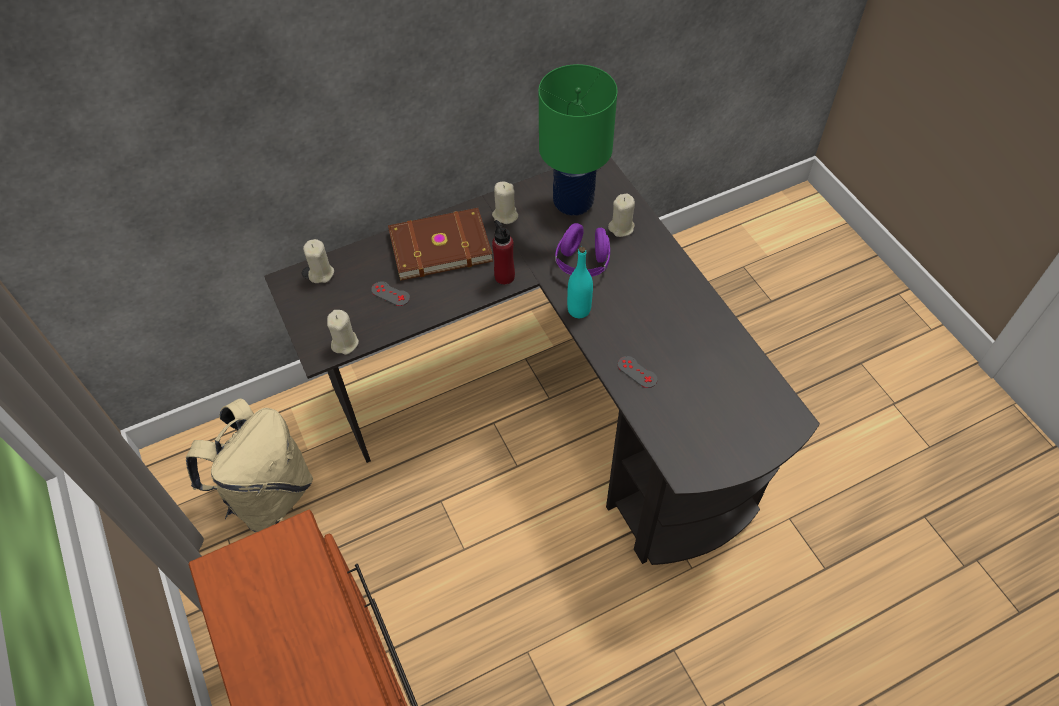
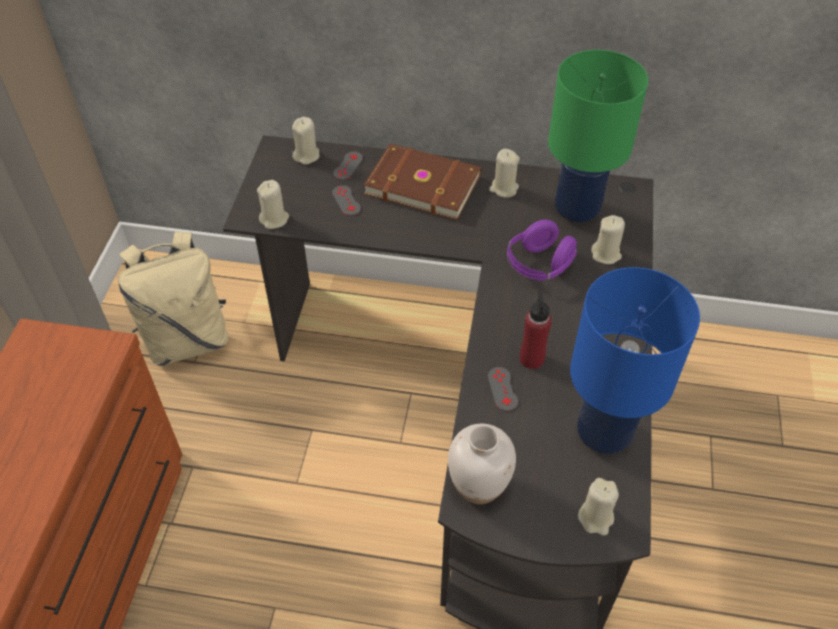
camera: 35 degrees right, 5 degrees down
(364, 263) = (348, 166): none -> grey game controller
(504, 276) = (456, 238): red bottle -> red bottle (531, 359)
(579, 310) = (497, 303): turquoise bottle -> none
(681, 451) = (479, 486): none -> white vase
(728, 363) = (603, 435): none -> blue table lamp
(770, 422) = (596, 518): none -> beige candle

